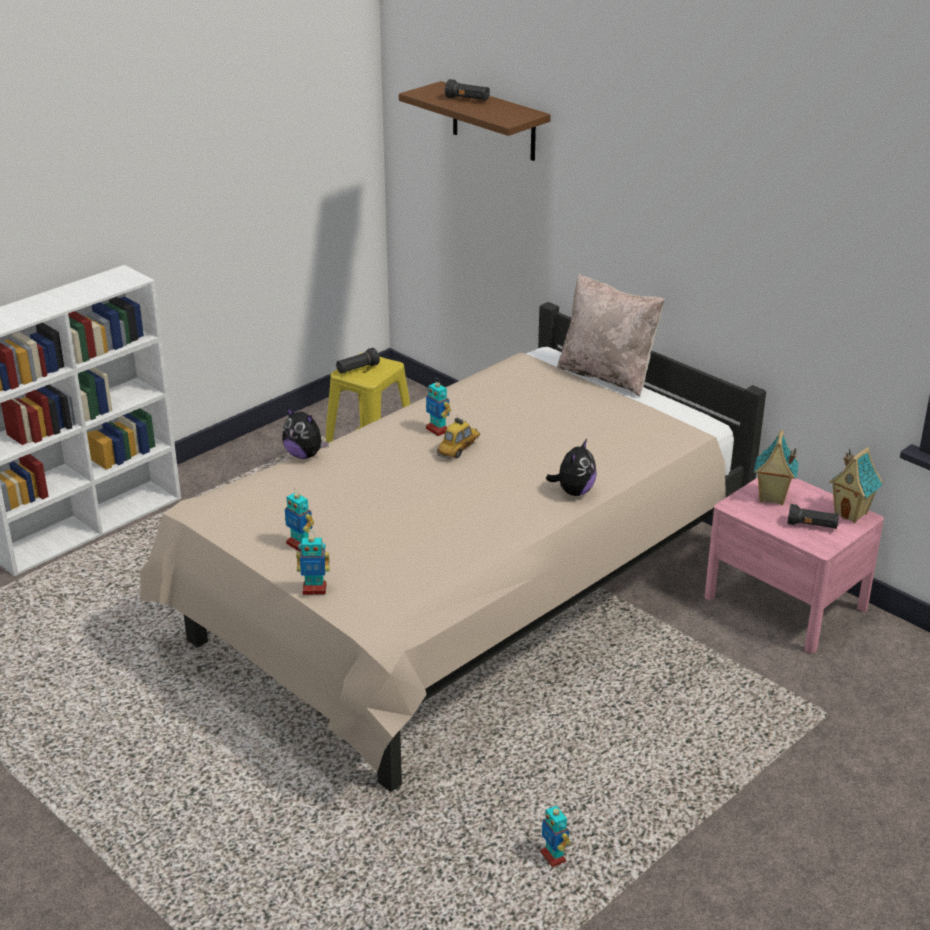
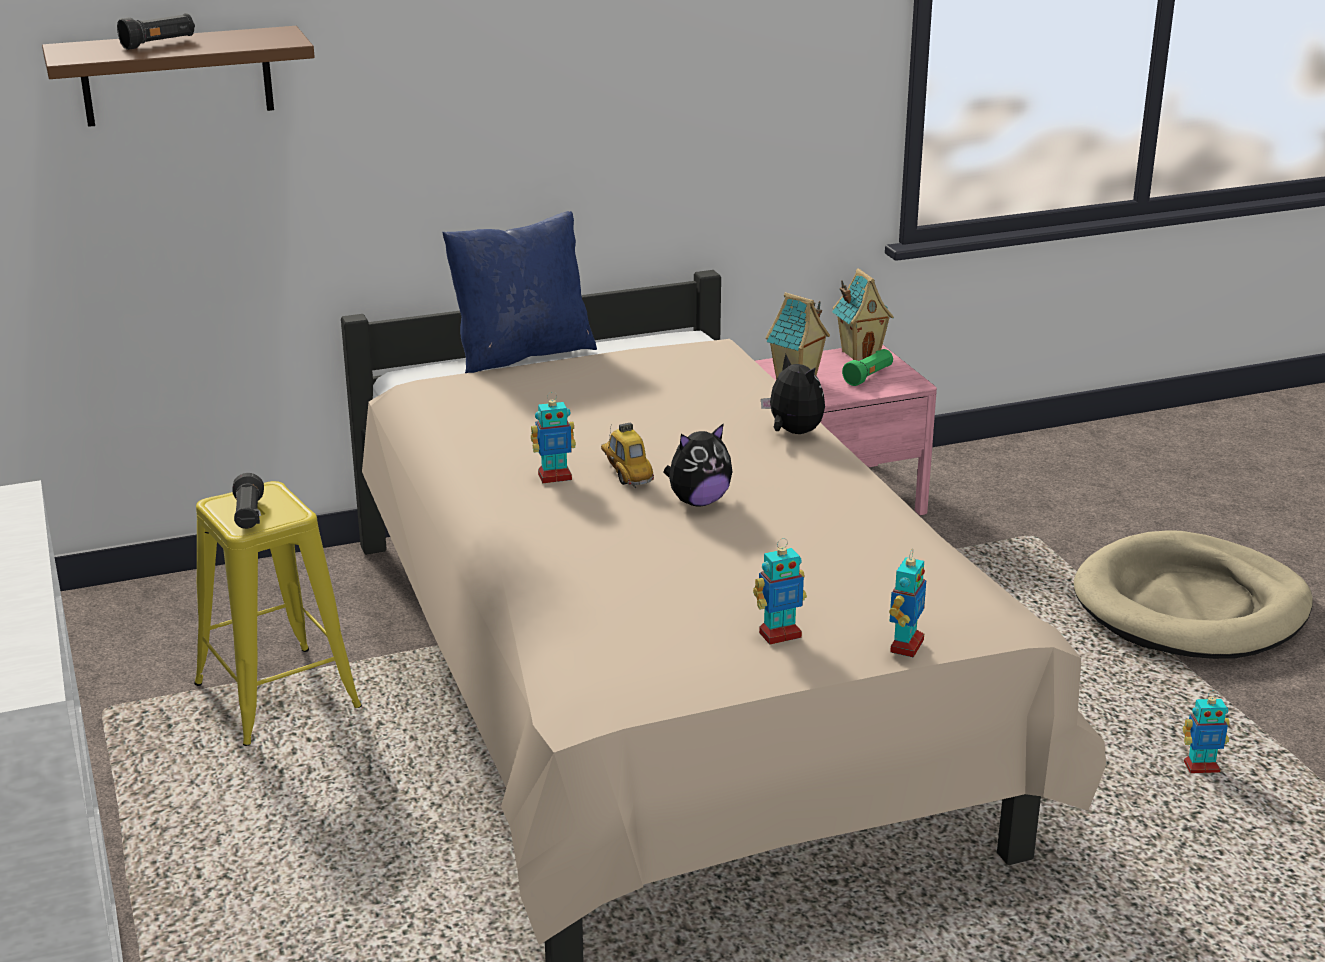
camera: 65 degrees left, 5 degrees down
(305, 455) = (519, 585): plush toy -> plush toy (698, 501)
(607, 375) = (521, 354): beige pillow -> blue pillow
(792, 820) = (1191, 606): none -> beige dog bed
(812, 526) = (868, 377): black flashlight -> green flashlight

